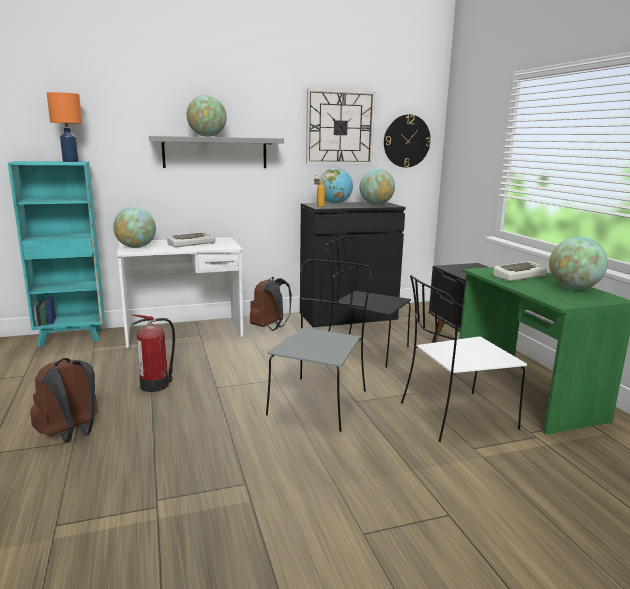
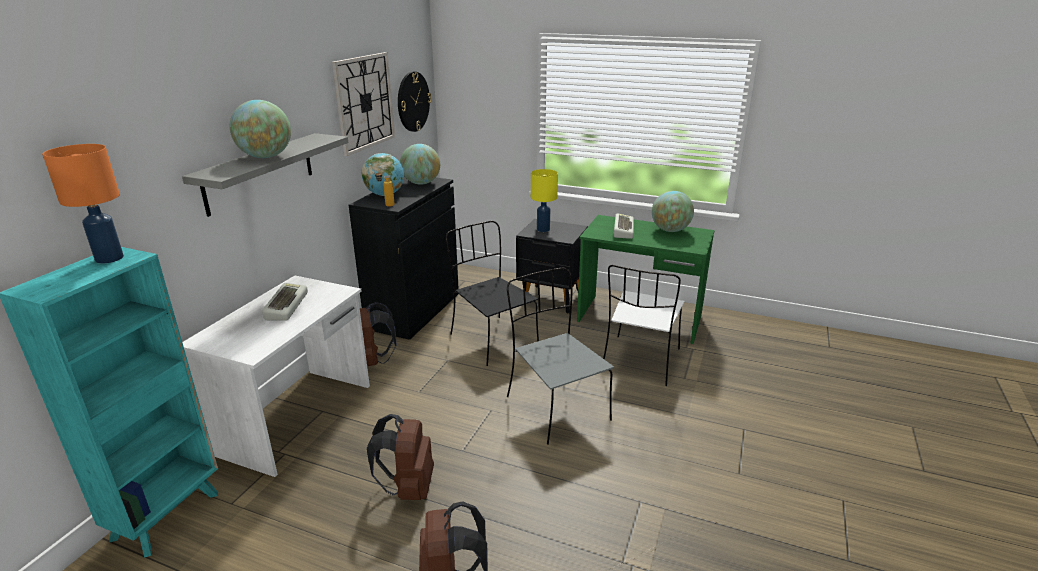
camera: 50 degrees left, 10 degrees up
(136, 247) = (240, 343): globe -> none
(156, 385) = (408, 488): fire extinguisher -> brown backpack
(364, 349) = (492, 339): black chair -> black chair turned 75 degrees clockwise
(464, 268) = (543, 230): none -> yellow table lamp

